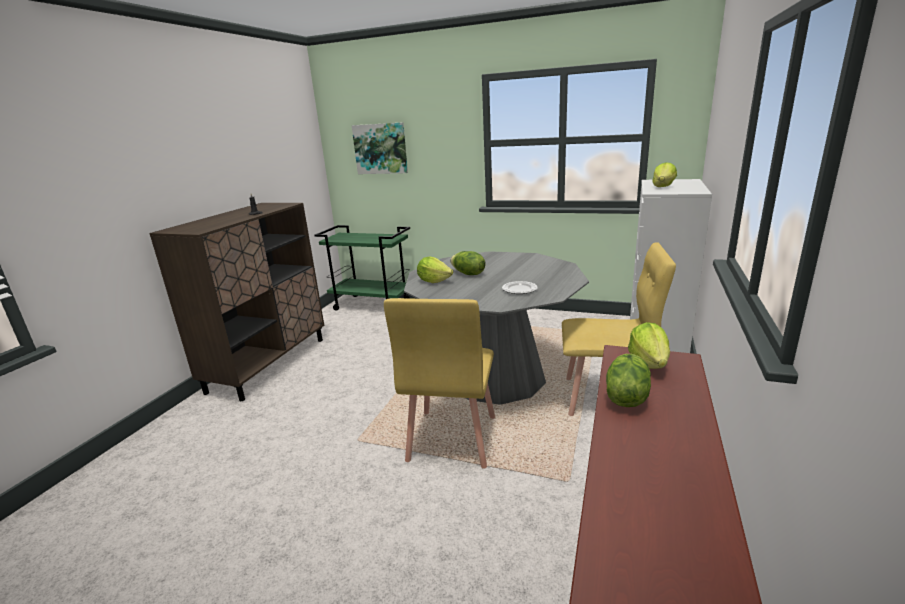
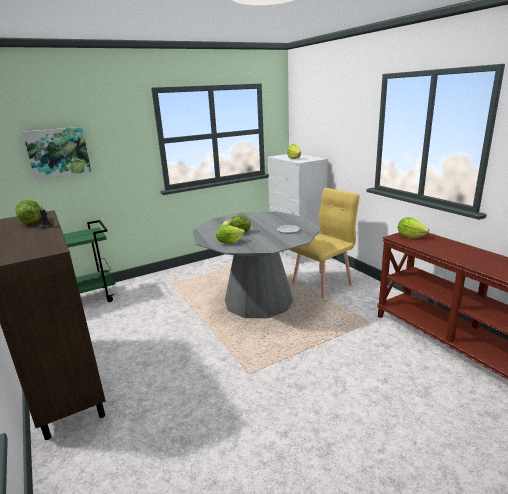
camera: 50 degrees left, 0 degrees up
(451, 438) = (294, 339): yellow chair -> none
(625, 396) = (433, 249): lettuce -> lettuce (31, 221)

